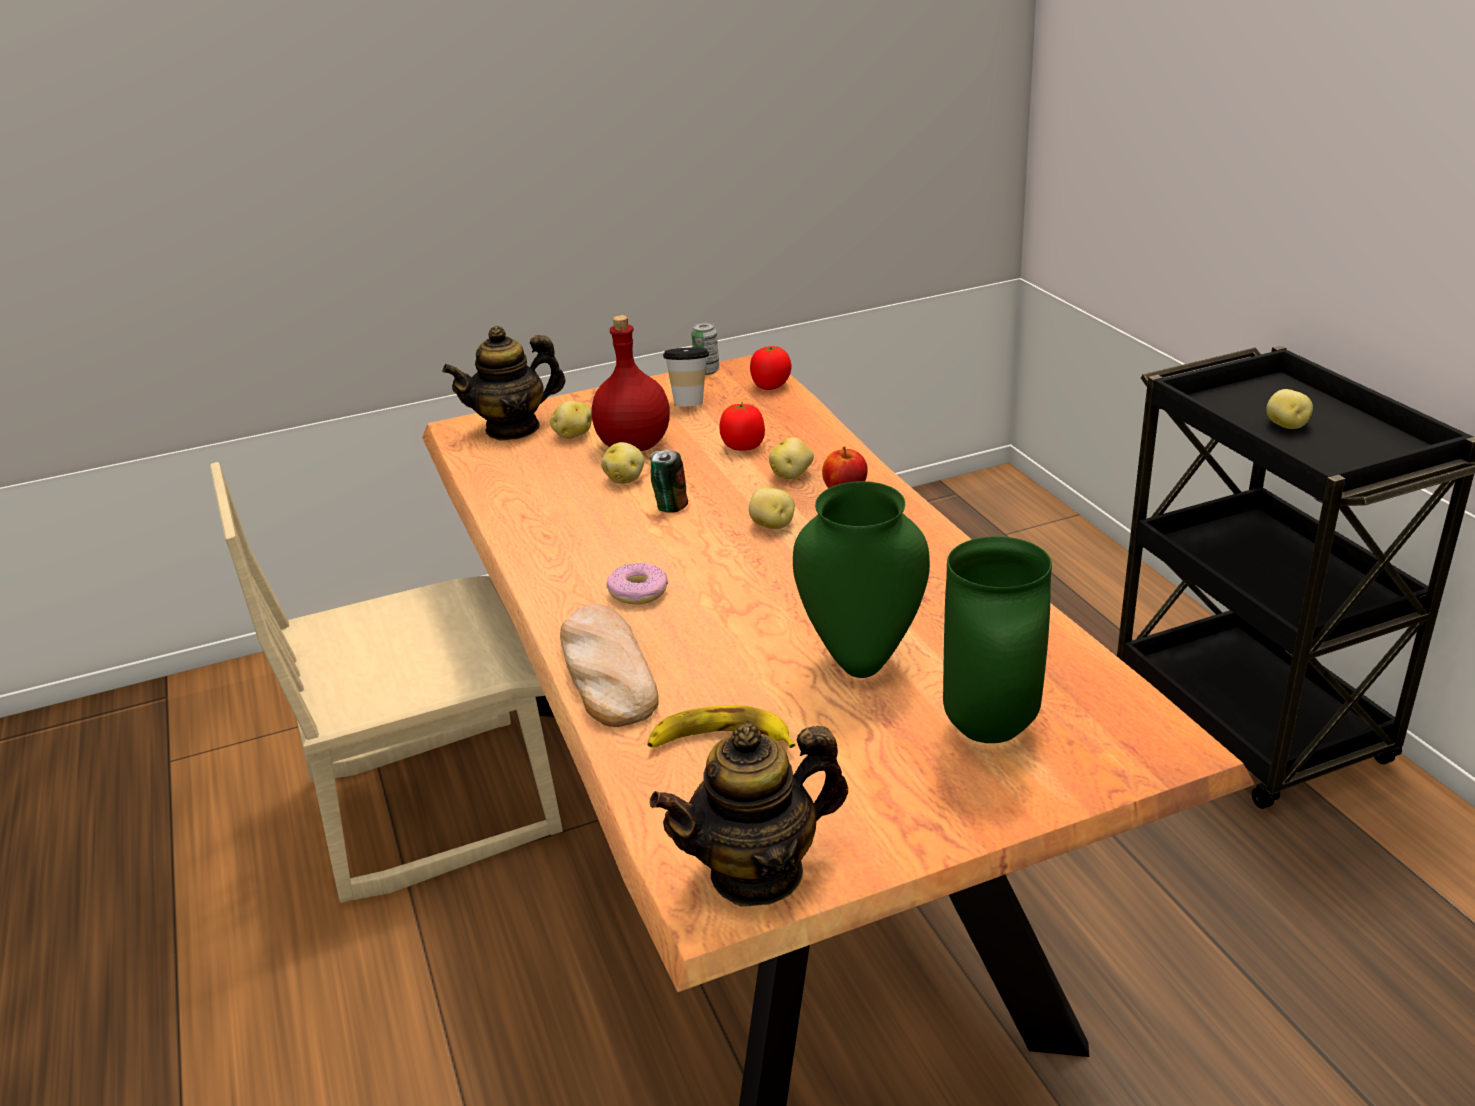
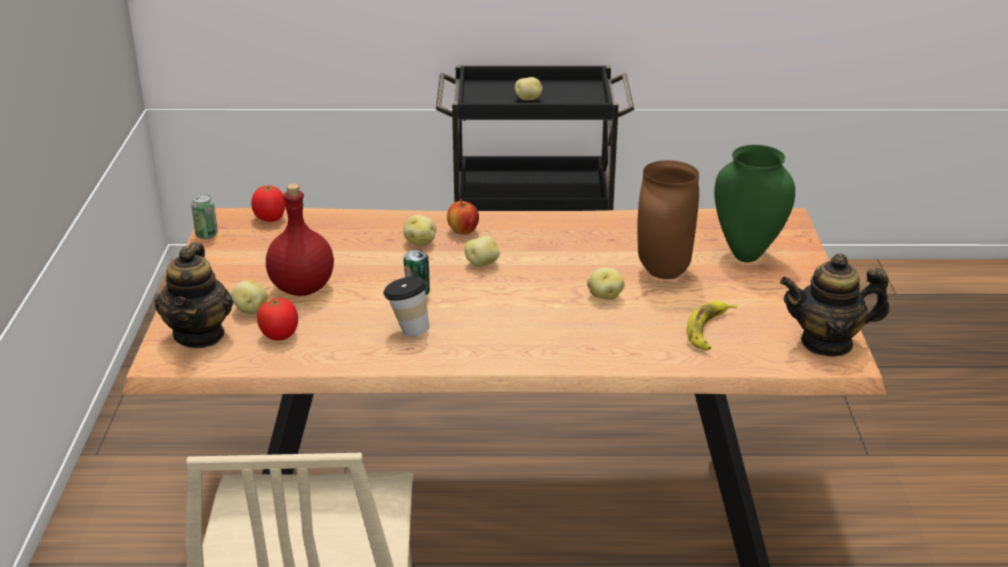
camera: 70 degrees left, 0 degrees up
(606, 671) = (612, 354): bread -> none
(625, 479) = (354, 301): potato -> potato (604, 296)
(638, 591) = (524, 326): donut -> none
(689, 402) = (255, 253): cup -> cup (408, 330)
(743, 447) = (358, 249): tomato -> tomato (280, 335)
(757, 872) = (827, 343): teapot -> teapot turned 90 degrees clockwise
(862, 661) = (662, 272): green vase -> brown vase

